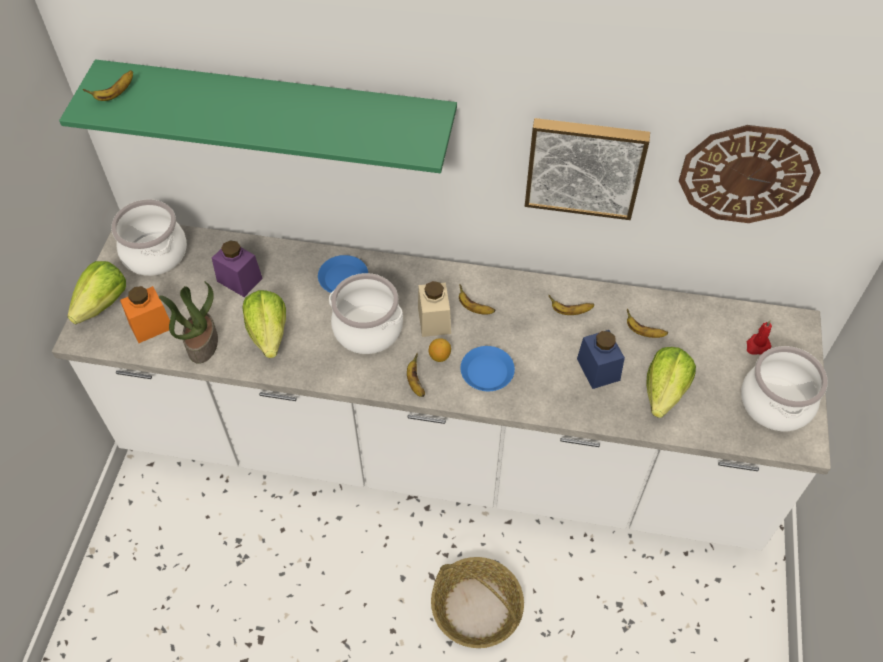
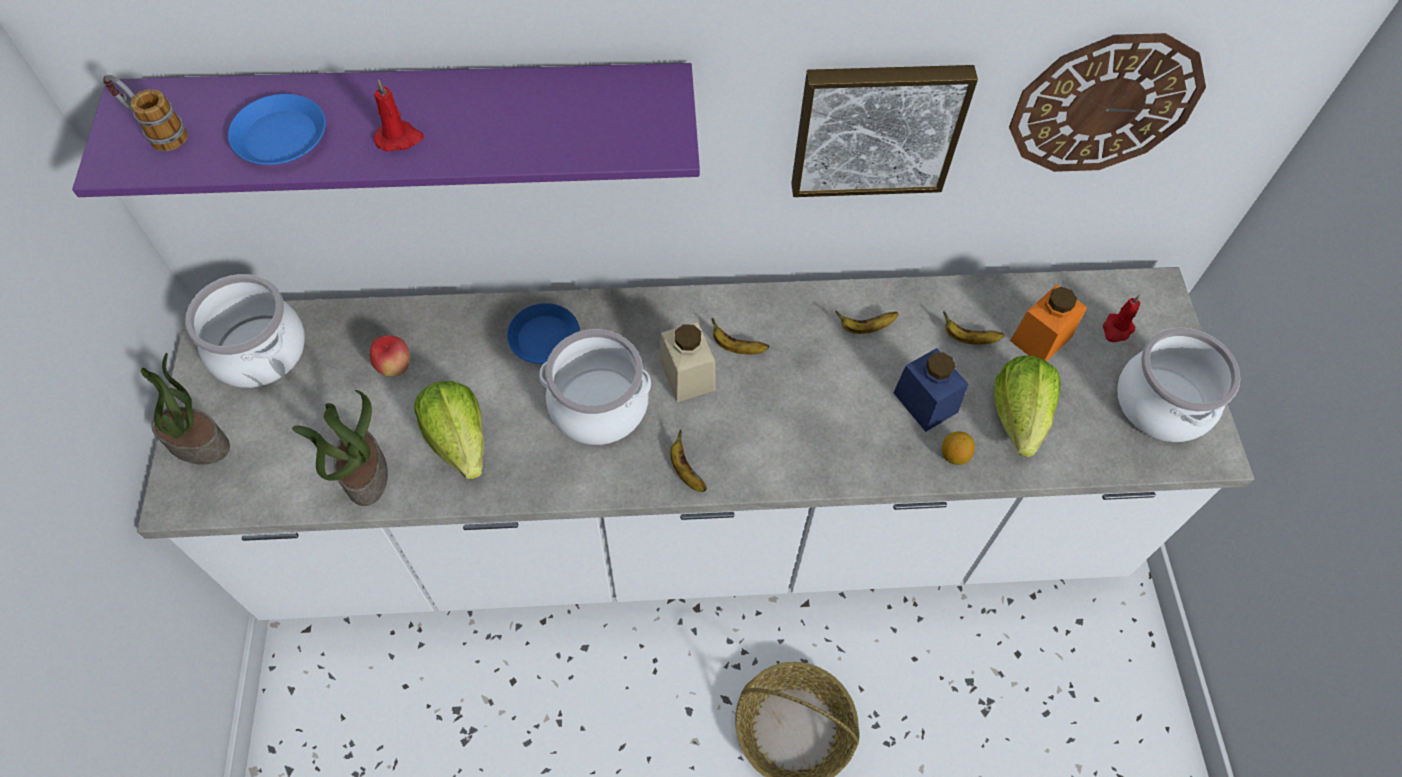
camera: 15 degrees left, 5 degrees up
(103, 304) = (199, 442): lettuce -> potted plant
(115, 94) = (156, 131): banana -> mug
(151, 325) = (280, 461): orange jar -> orange jar (1041, 338)
(239, 280) = (395, 367): purple jar -> apple
(258, 120) = (399, 138): none -> red candle
(277, 109) = (415, 113): green shelf -> purple shelf
(439, 356) = (709, 426): lemon -> lemon (954, 455)
(487, 371) = (780, 435): blue plate -> blue plate (281, 136)

